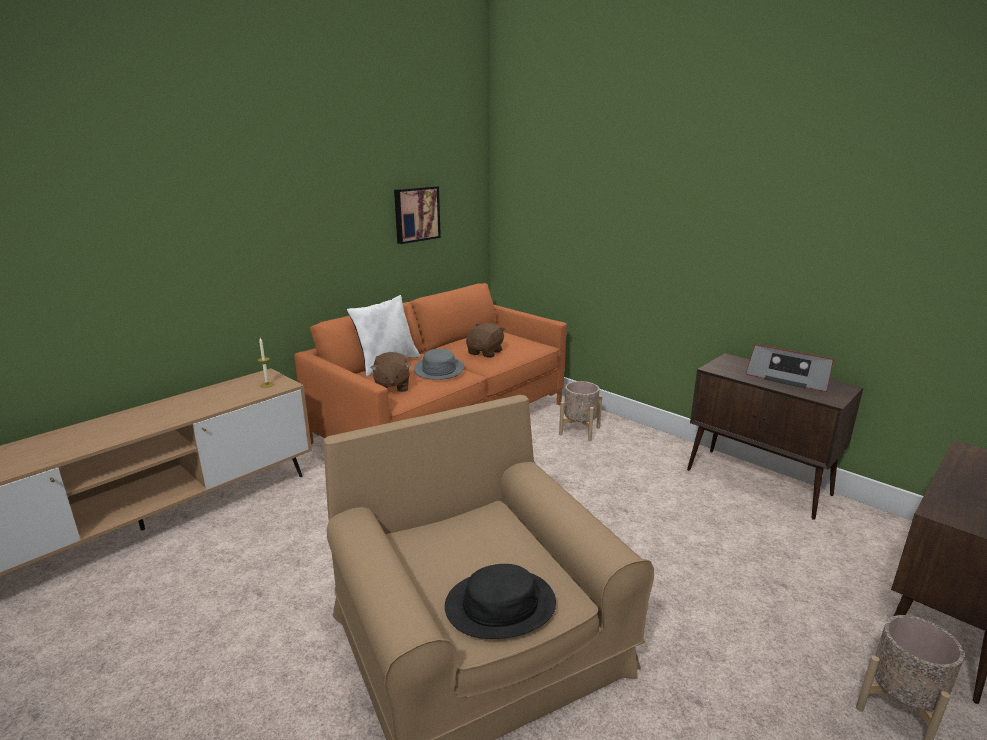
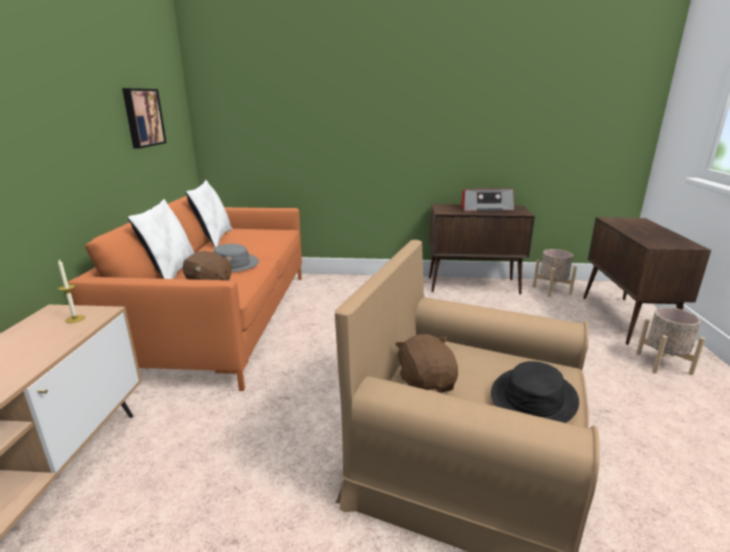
camera: 40 degrees left, 0 degrees up
(464, 339) = (214, 238): none -> white pillow
(485, 352) = (251, 243): brown plush toy -> brown plush toy (426, 383)
(579, 431) = (338, 291): beige planter -> beige planter (551, 290)

